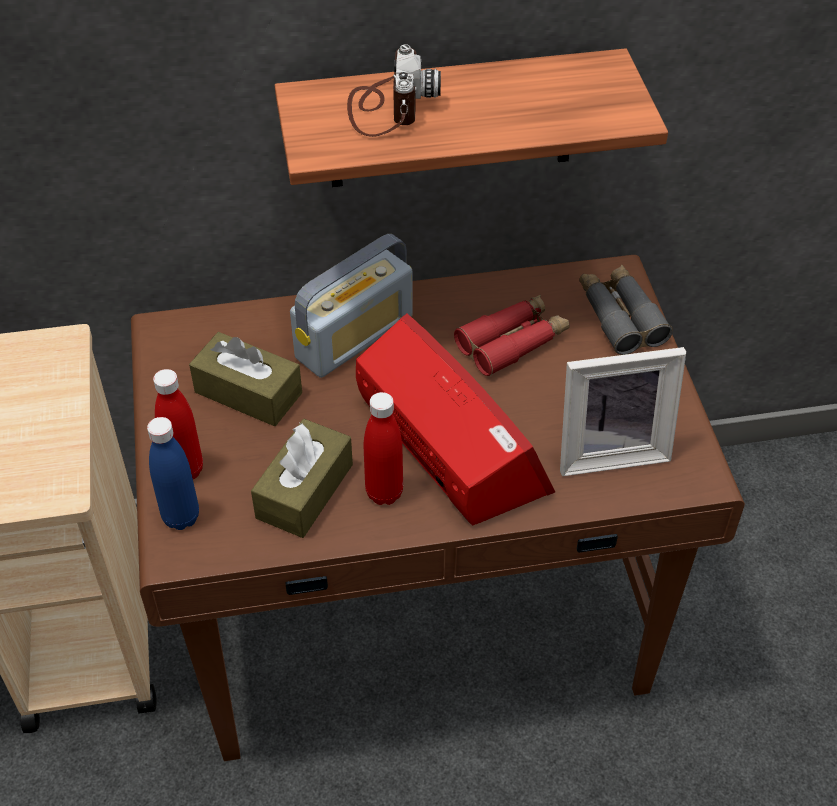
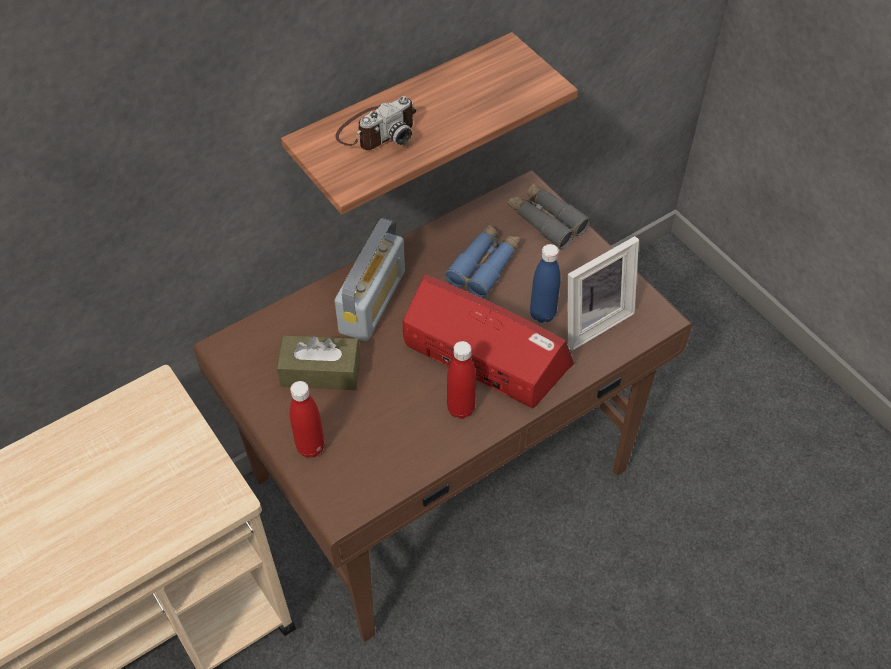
camera: 25 degrees left, 5 degrees up
(181, 517) = (329, 483): blue bottle -> blue bottle (542, 314)
(304, 491) = (405, 429): brown tissue box -> none
(388, 107) = (377, 131): camera -> camera turned 75 degrees clockwise
(512, 342) = (484, 265): red binoculars -> blue binoculars

